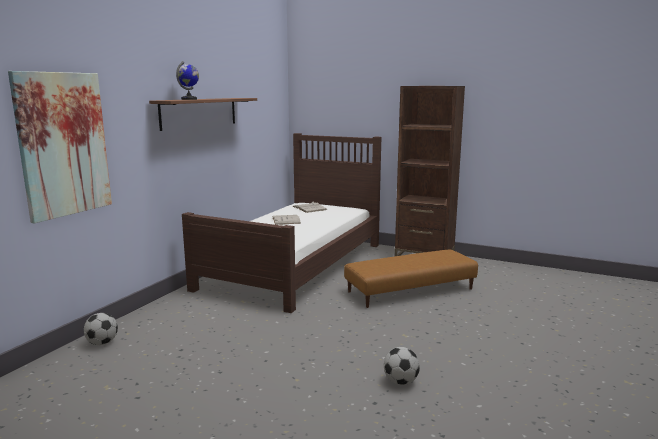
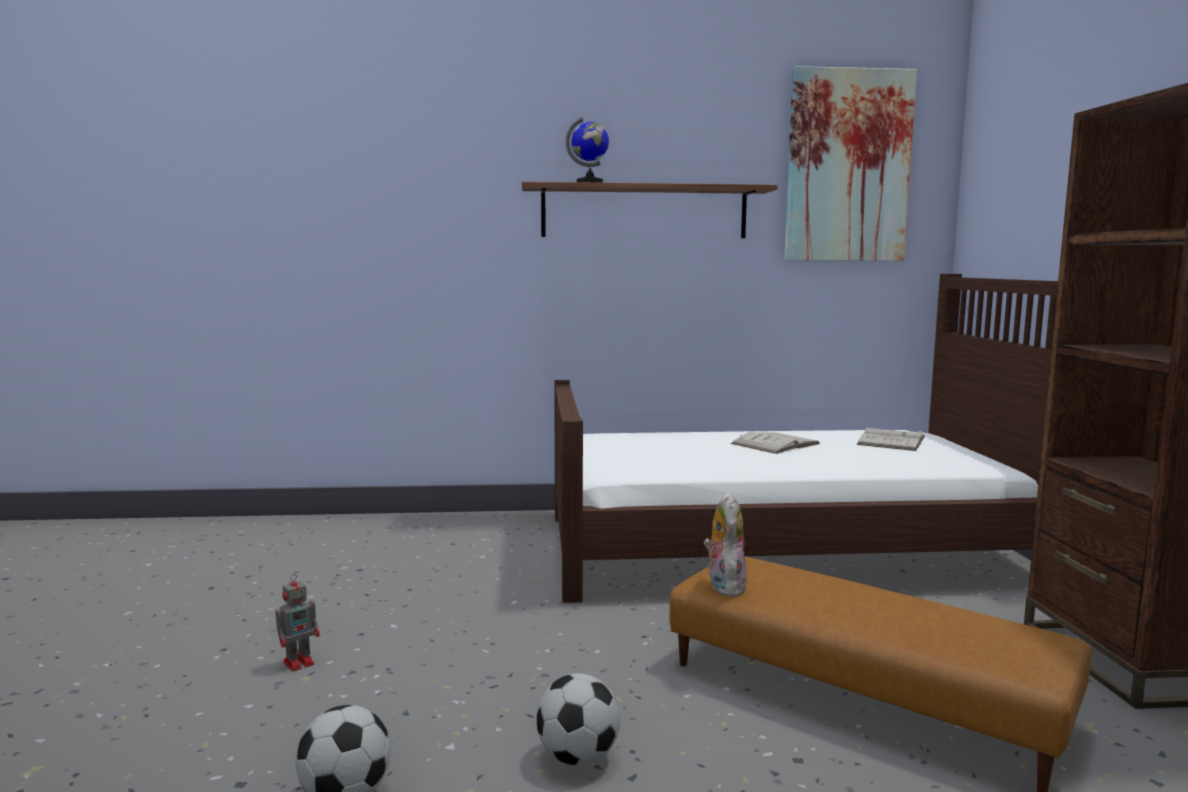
camera: 60 degrees right, 5 degrees down
(63, 144) = (358, 241): picture -> picture (848, 166)
(102, 343) = (349, 527): football -> football (578, 758)
(279, 379) = (300, 662): none -> toy robot
(376, 271) = (723, 586): none -> plush toy

